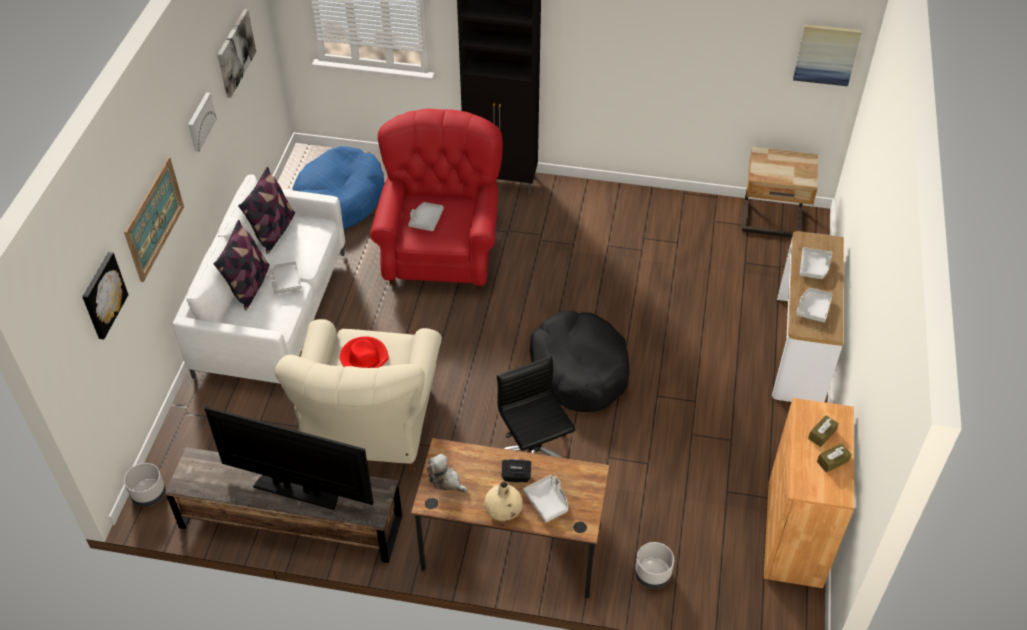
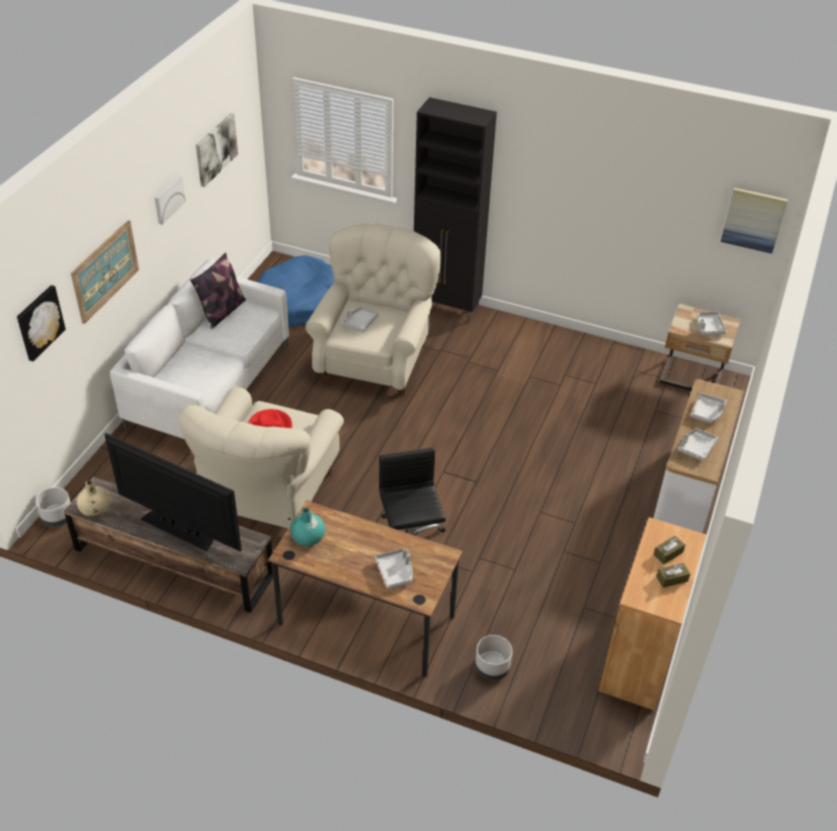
camera: 10 degrees right, 5 degrees down
(249, 286) = (187, 353): pillow -> none
(286, 281) = (220, 354): grey tray -> grey tray (709, 327)
(442, 251) = (375, 358): red armchair -> beige armchair
(446, 481) = (308, 538): plush toy -> turquoise vase
(503, 510) = (352, 572): beige vase -> beige vase (96, 510)
(516, 476) = (373, 546): black tissue box -> none
(579, 370) = (472, 478): black dog bed -> none

